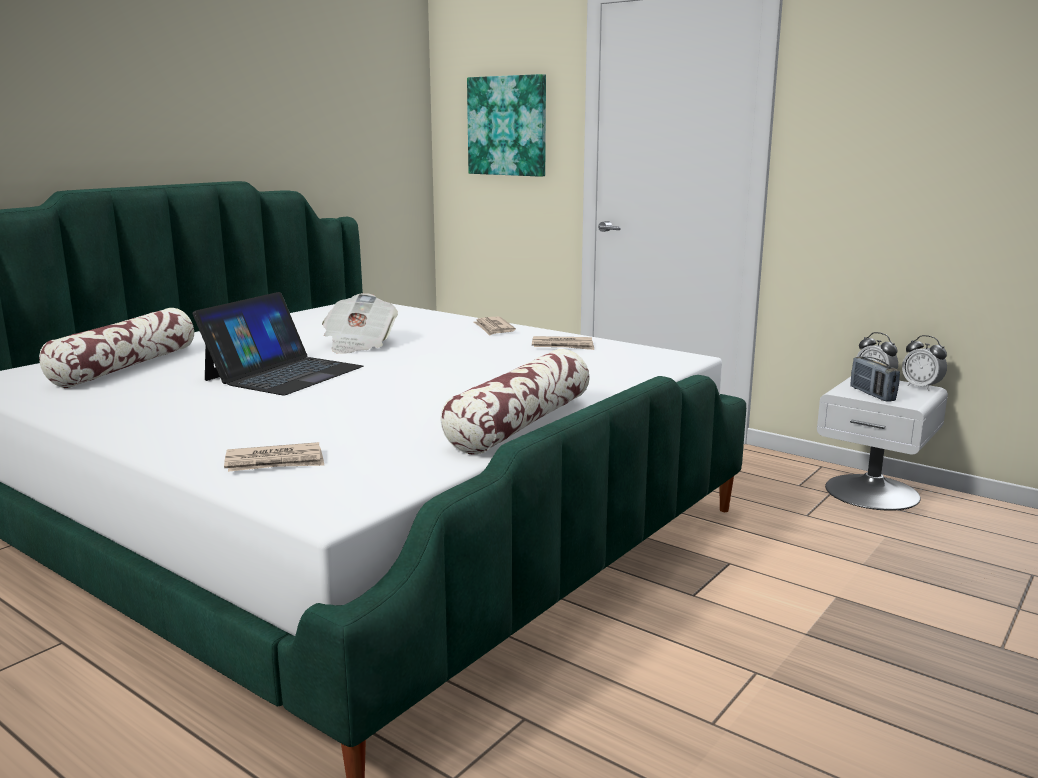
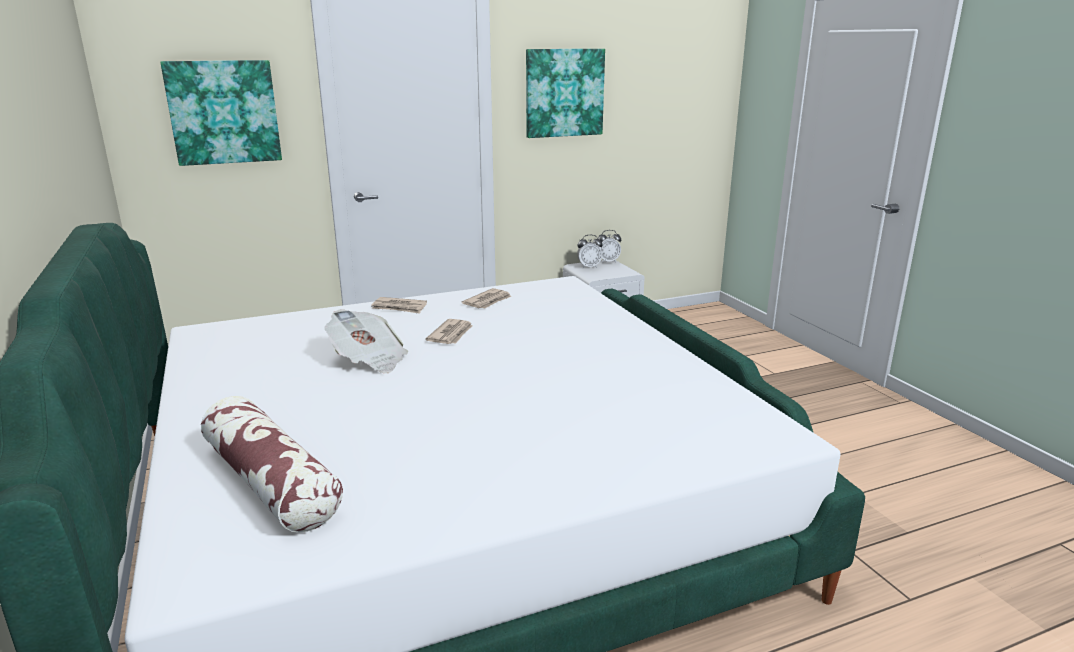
camera: 60 degrees left, 5 degrees up
(275, 462) = (680, 443): newspaper -> newspaper (451, 334)
(284, 373) = (424, 405): laptop -> none
(520, 424) = (660, 353): pillow -> none
(872, 394) = (606, 273): radio -> none
(883, 113) = (564, 93): none -> picture

